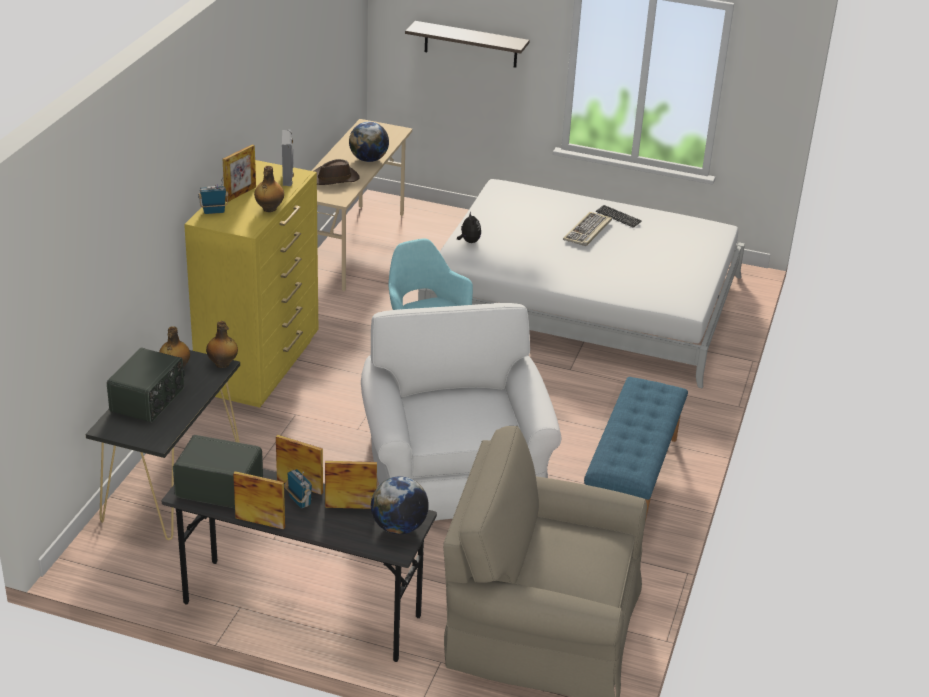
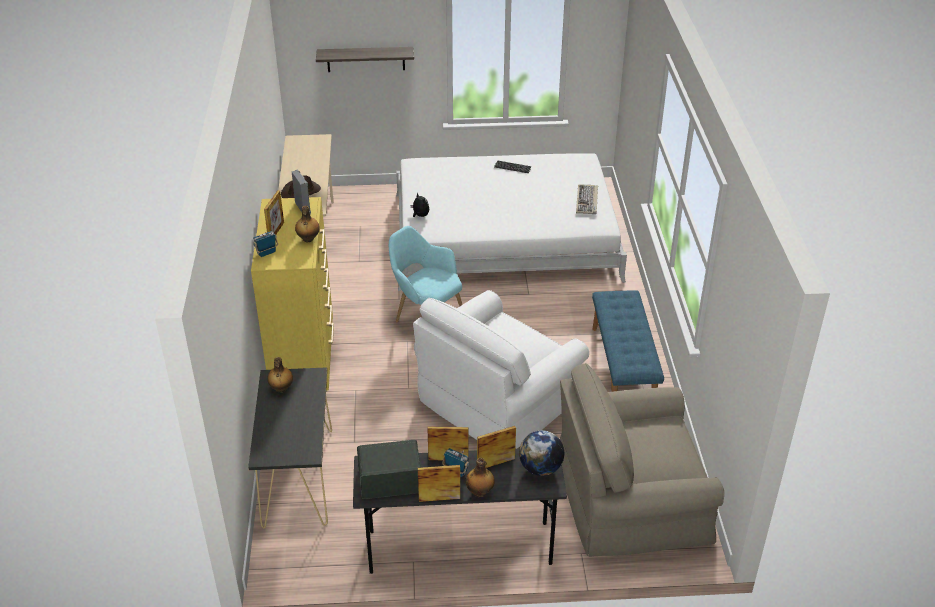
camera: 20 degrees left, 5 degrees up
(148, 400) = (279, 422): radio -> none
(223, 364) = (315, 373): bottle -> bottle (480, 492)
(368, 159) = (316, 169): globe -> none
(453, 470) = (497, 399): white armchair -> white armchair turned 105 degrees counterclockwise
(588, 231) = (499, 185): keyboard -> keyboard (587, 201)

